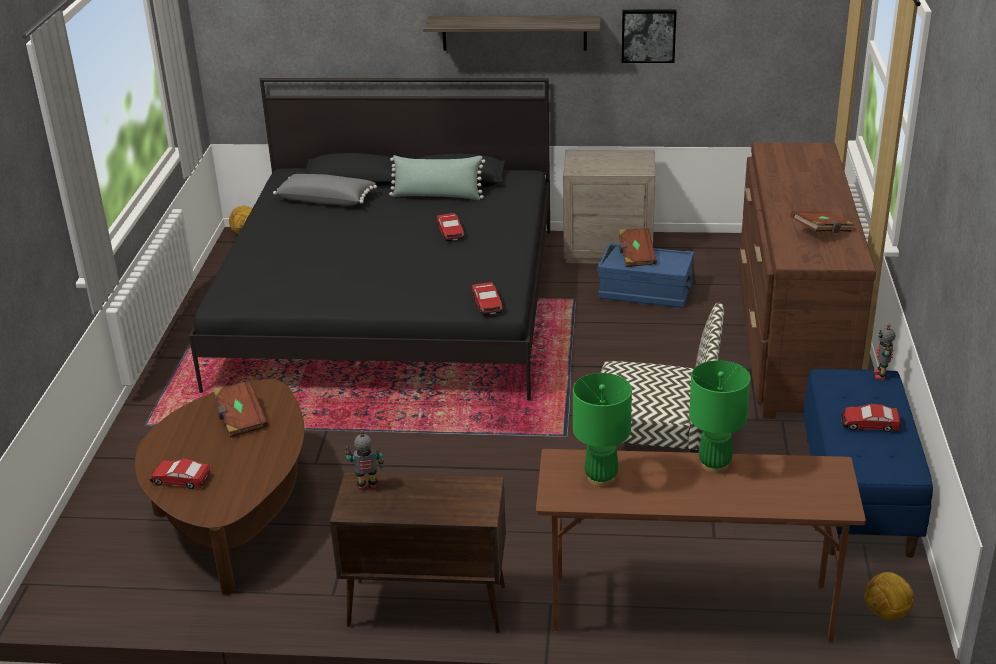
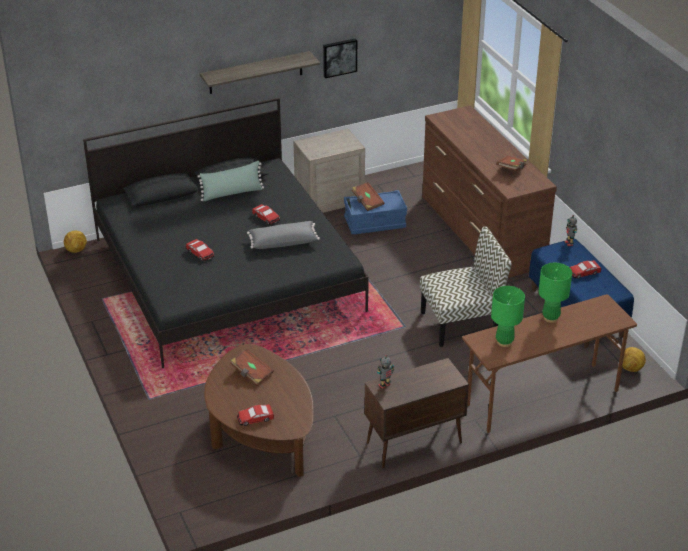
camera: 30 degrees left, 5 degrees up
(326, 199) = (161, 214): grey pillow -> grey pillow (283, 242)
(487, 304) = (334, 260): toy car -> toy car (200, 253)

